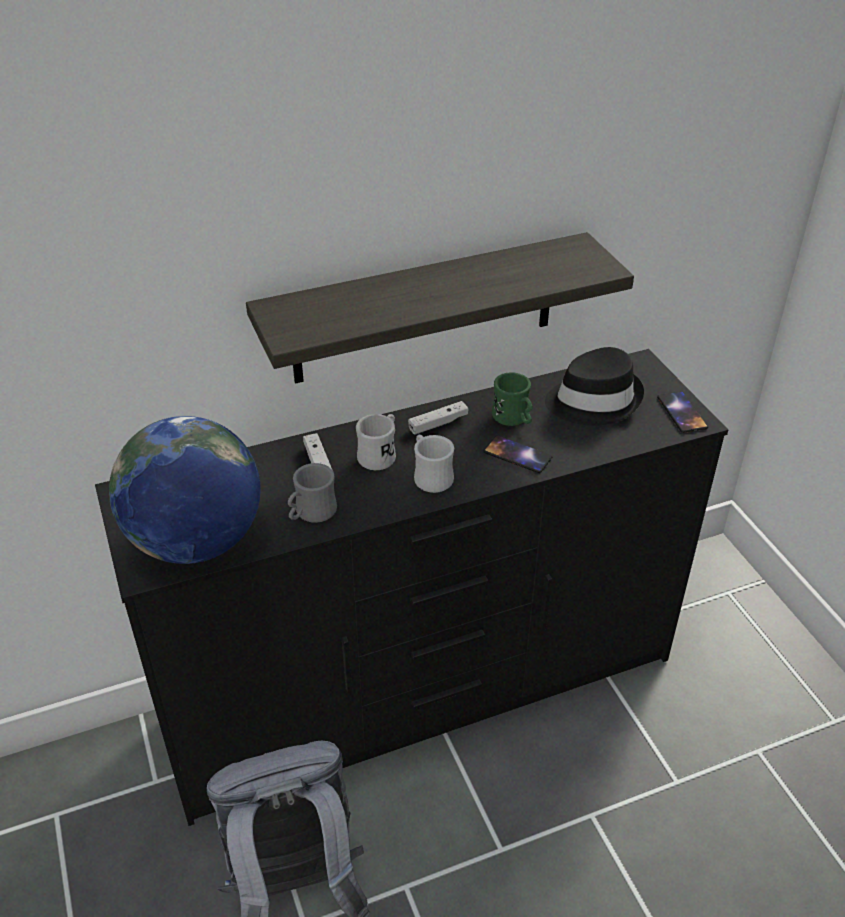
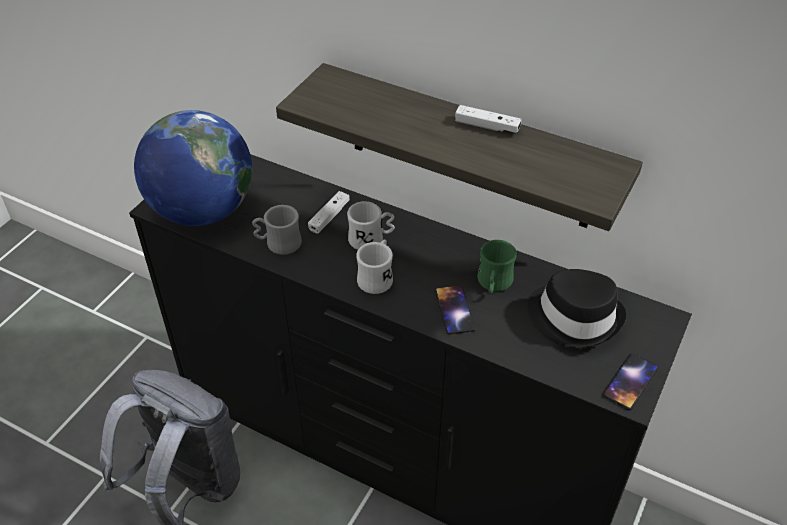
camera: 50 degrees right, 5 degrees up
(438, 423) = (439, 247): white game controller -> white game controller (487, 126)

